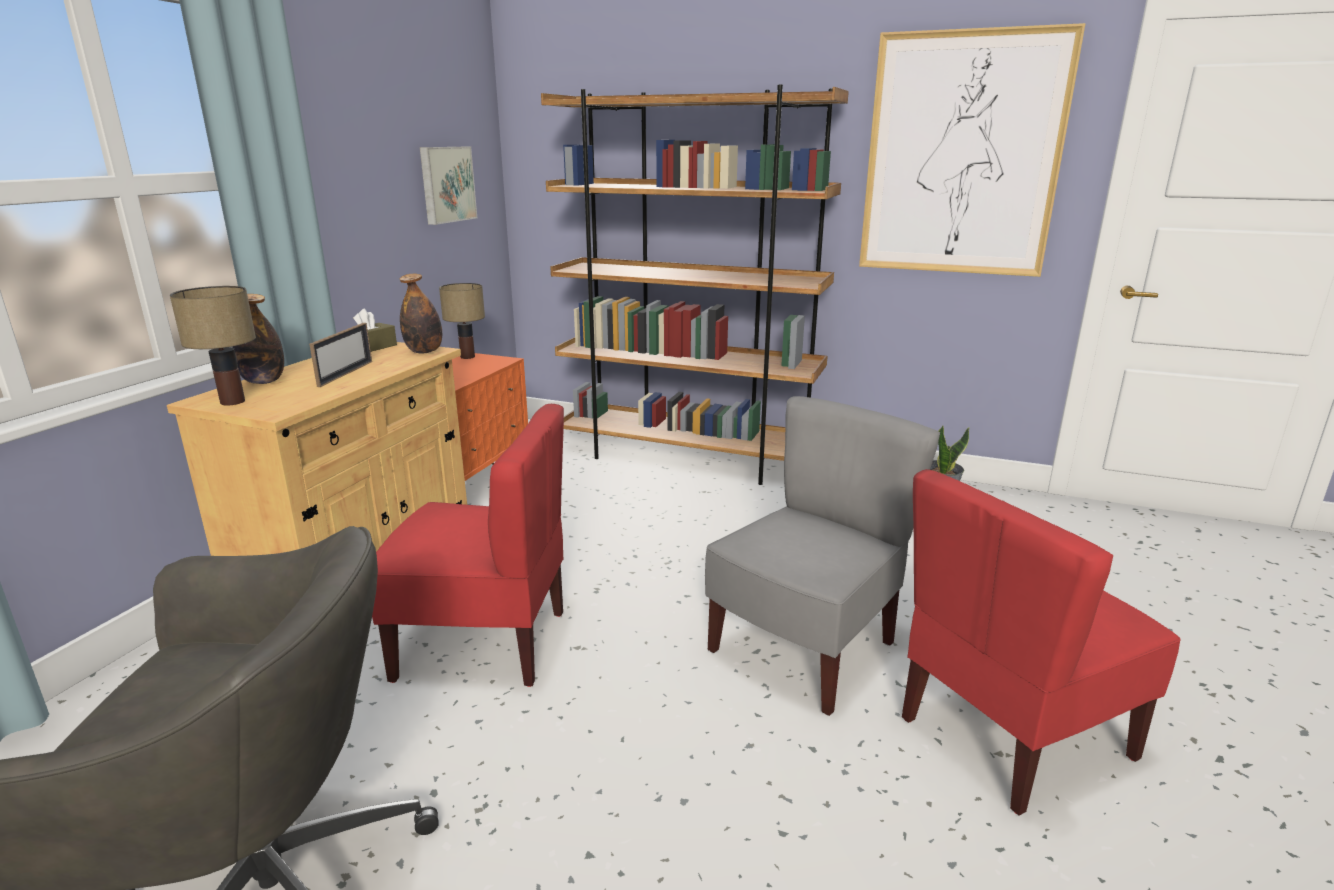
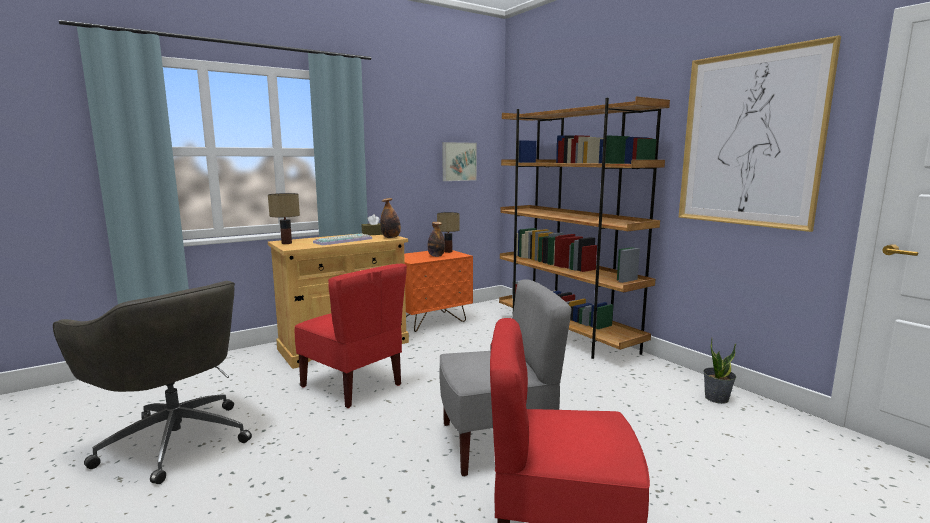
camera: 35 degrees right, 10 degrees down
(263, 381) = (311, 239): bottle -> bottle (436, 256)
(345, 373) = (343, 240): picture frame -> keyboard

